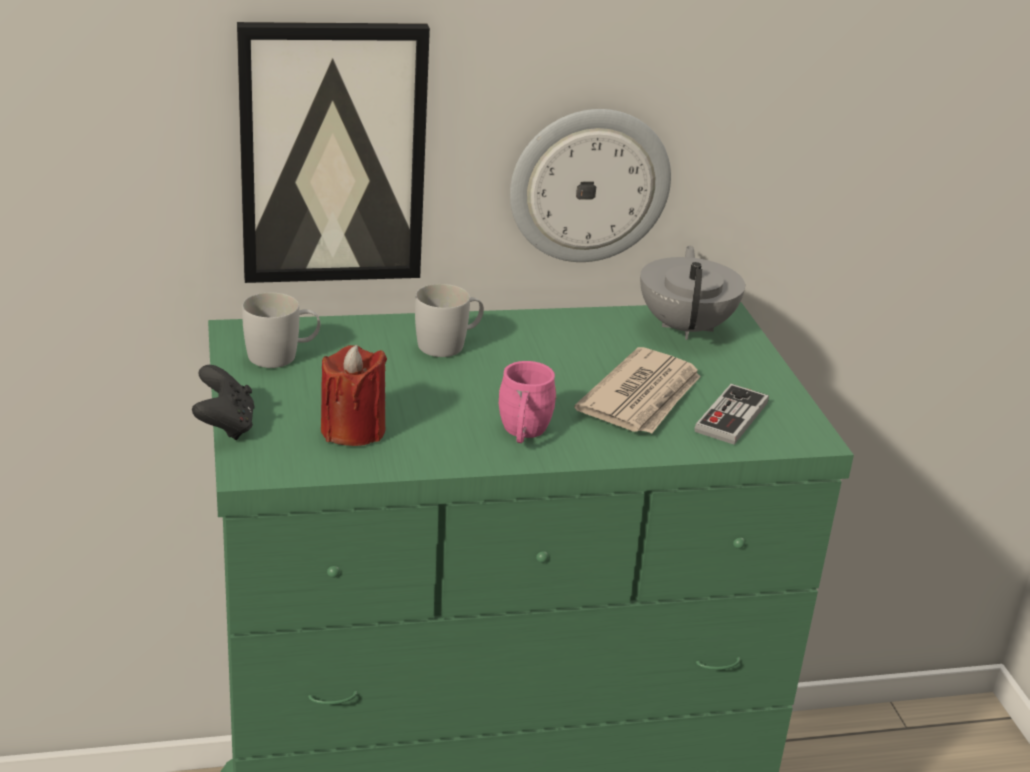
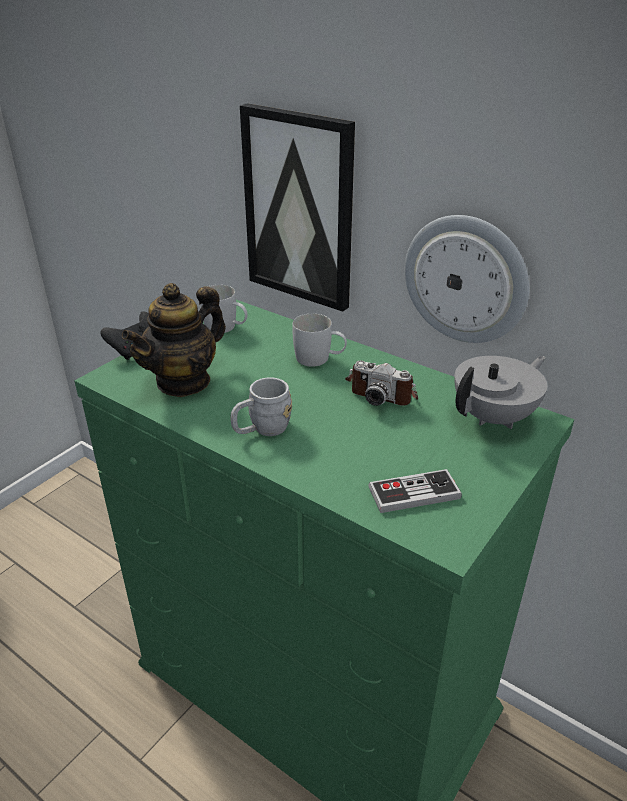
camera: 50 degrees right, 5 degrees up
(353, 430) = (183, 381): red candle -> teapot
(523, 433) = (262, 430): pink mug -> grey mug
(562, 347) = (382, 391): none -> camera
(643, 397) = (376, 447): newspaper -> none

